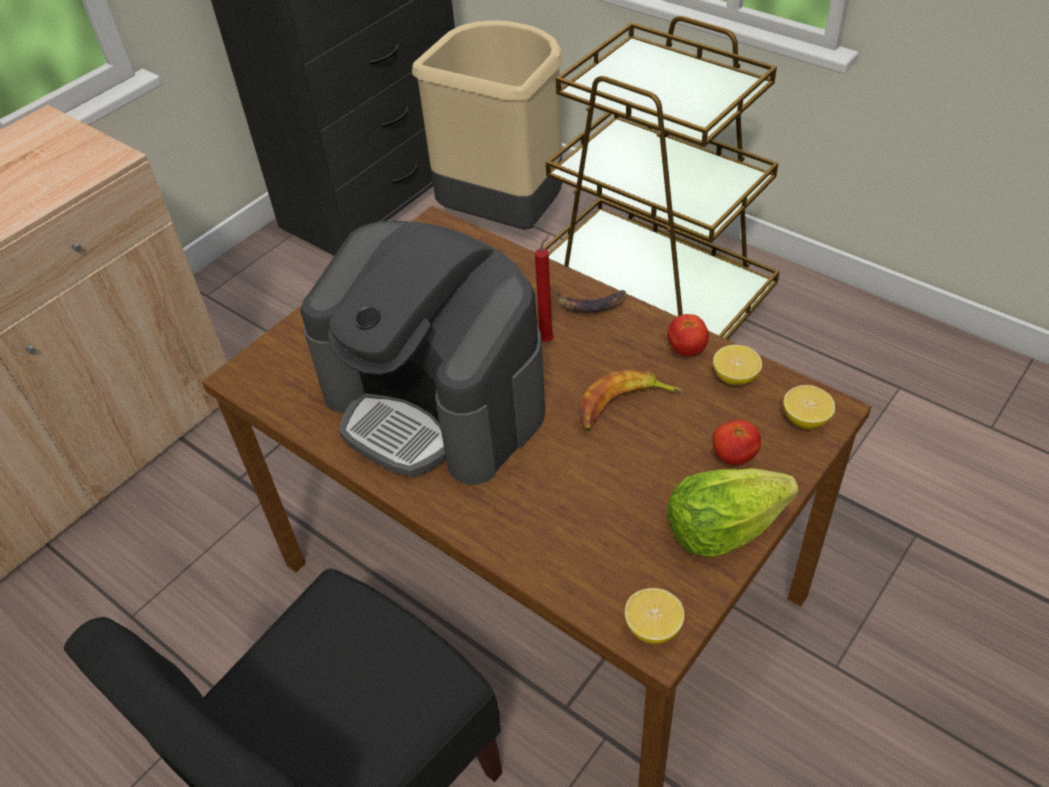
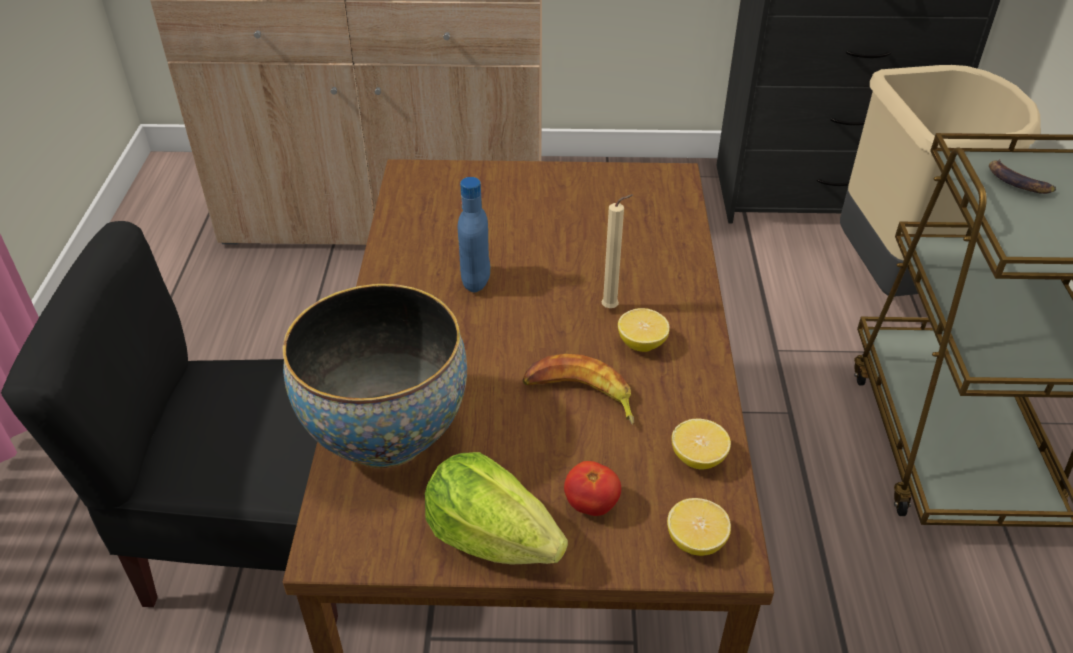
camera: 50 degrees right, 5 degrees down
(436, 402) = (476, 281): coffee machine -> blue bottle
(548, 339) = (612, 308): red candle -> beige candle
(563, 545) = (386, 433): none -> bowl
(591, 304) = (686, 313): banana -> banana (1017, 181)
(653, 627) = (339, 538): lemon -> lemon (641, 343)
(686, 349) = (698, 405): tomato -> none

